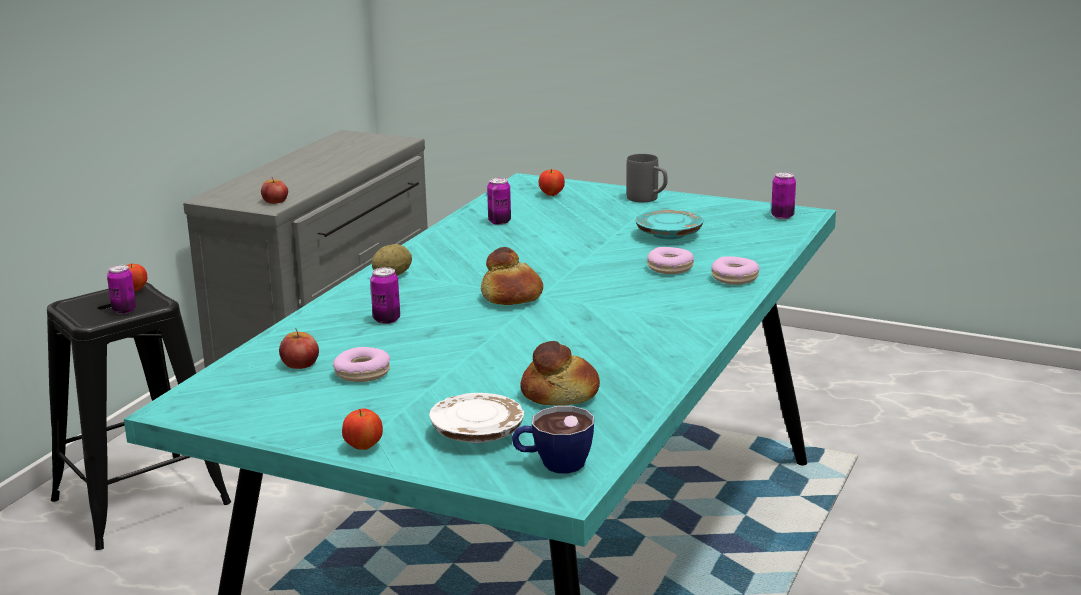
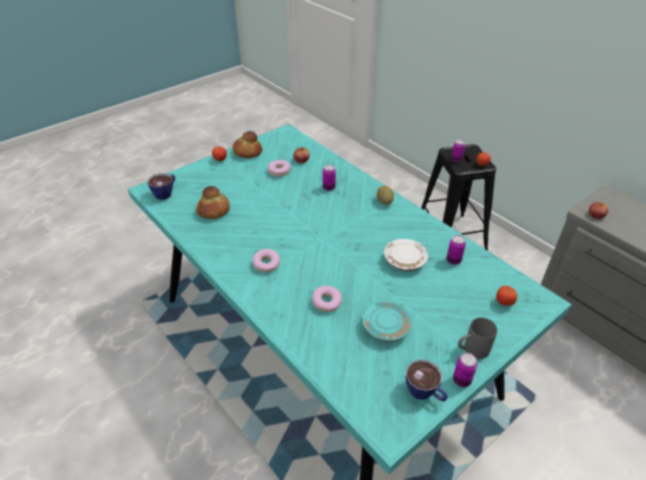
camera: 115 degrees right, 20 degrees up
(477, 433) = (205, 184): white plate -> white plate (405, 261)
(511, 297) = (327, 229): bread -> bread (247, 152)
(734, 208) = (425, 393): none -> cup
(735, 278) = (290, 323): donut -> donut (266, 264)
(782, 216) = (391, 415): can -> can (461, 380)

